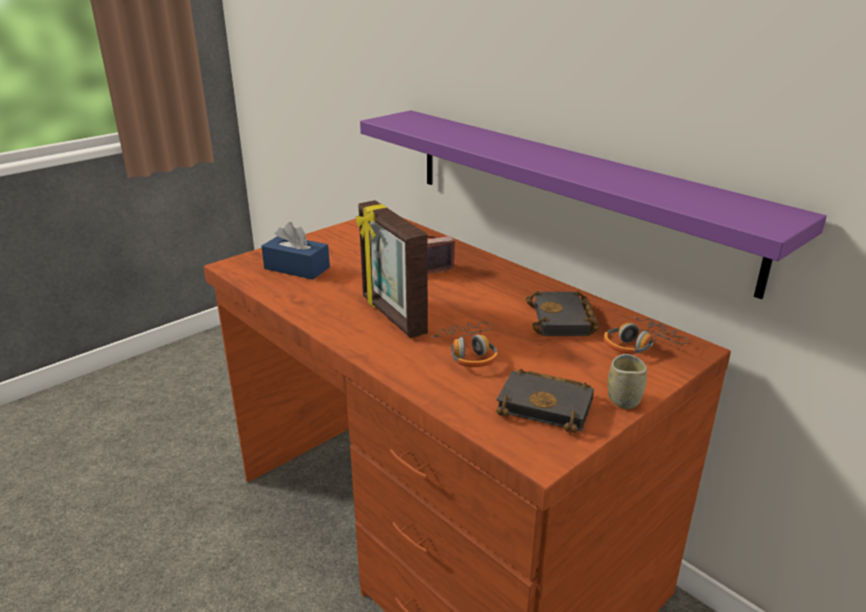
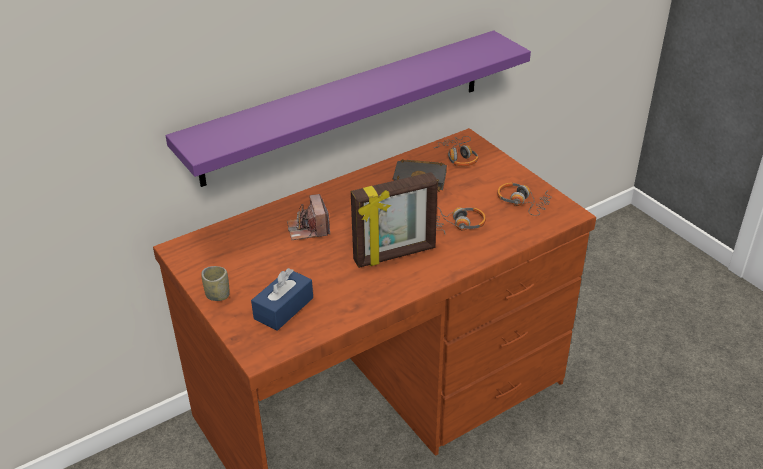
camera: 80 degrees left, 10 degrees up
(548, 405) = (522, 202): black book -> headphones
(623, 400) = (519, 175): cup -> cup (218, 295)

